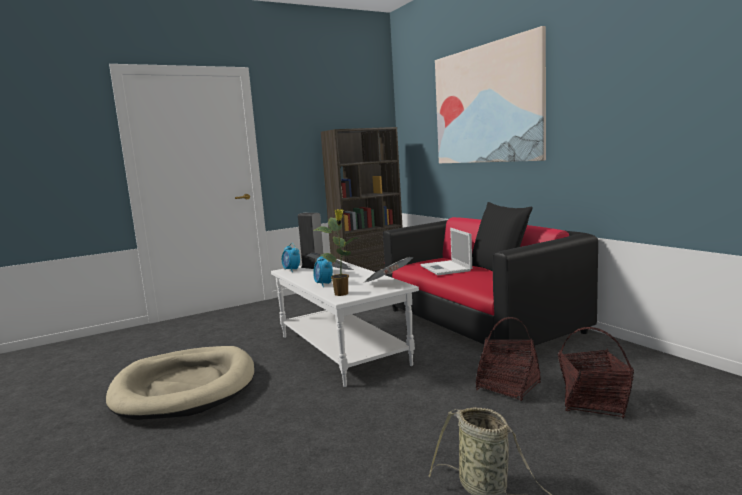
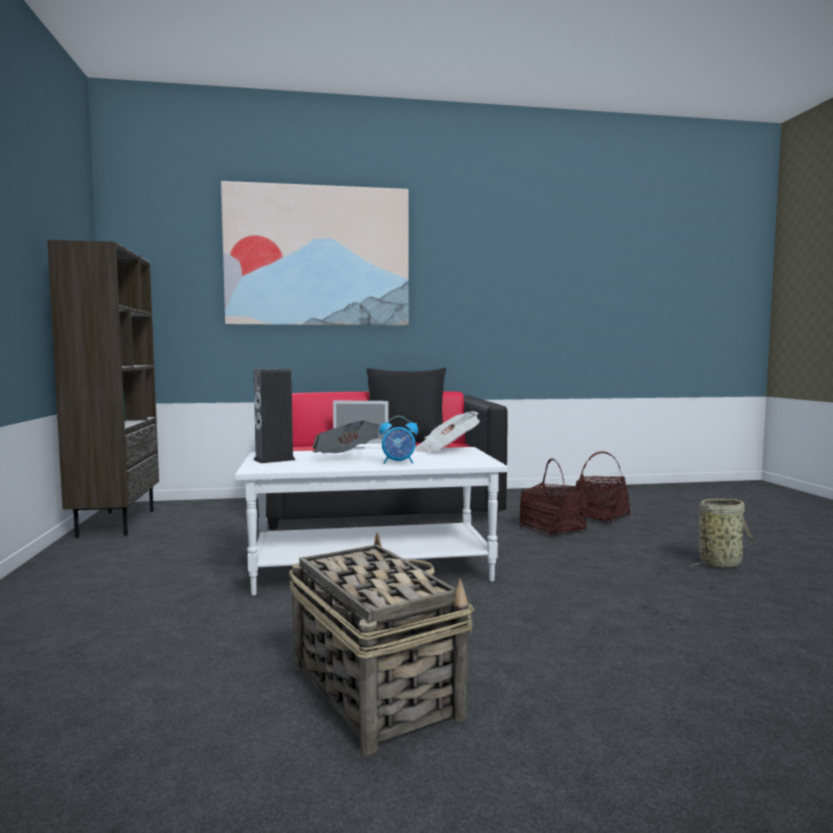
camera: 70 degrees left, 5 degrees down
(185, 387) = (373, 688): beige dog bed -> basket
(291, 270) = (268, 466): alarm clock -> none
(342, 294) = (463, 461): potted plant -> none

